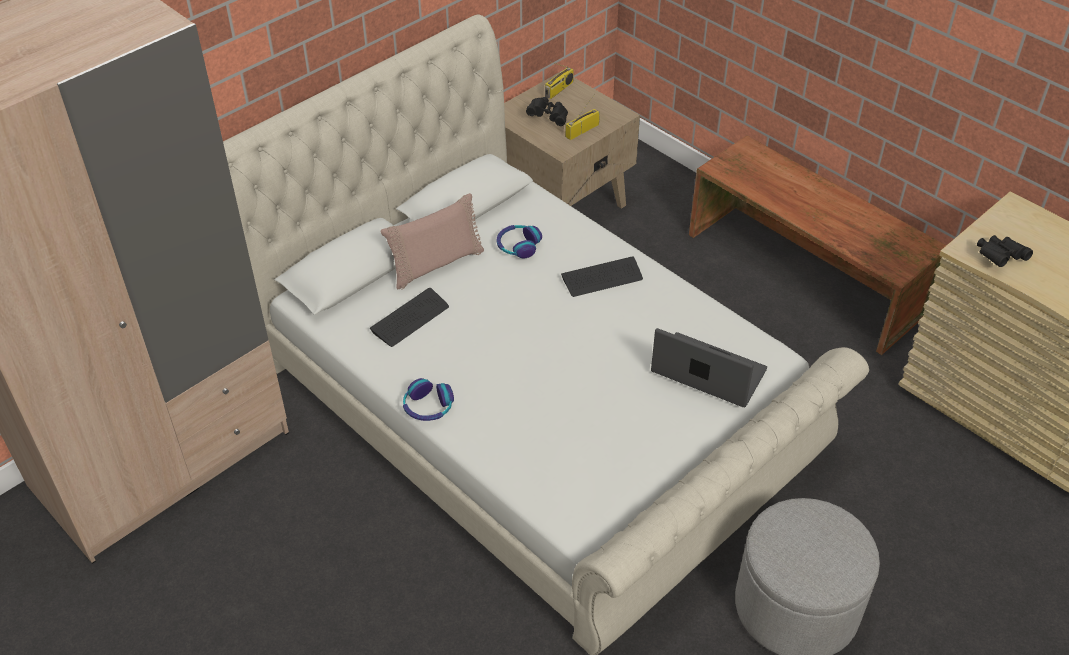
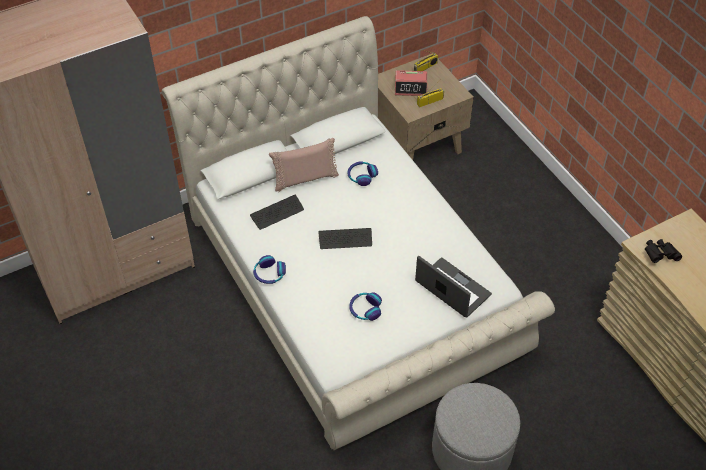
camera: 15 degrees right, 5 degrees up
(548, 117) = (411, 87): black binoculars -> alarm clock
(592, 427) = (365, 309): none -> headphones
(602, 278) = (408, 209): keyboard -> keyboard (345, 239)
(806, 273) = (568, 227): brown bench -> none

